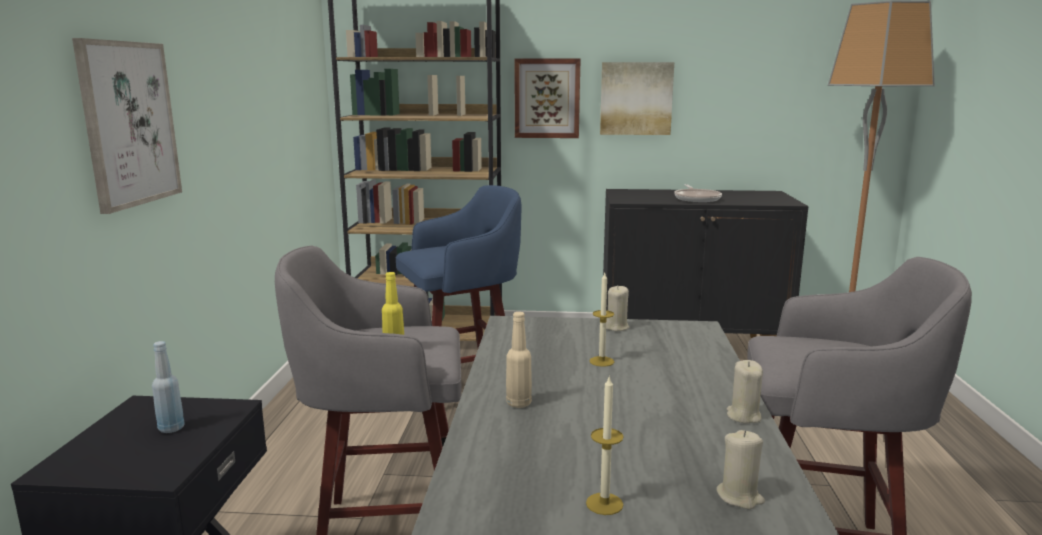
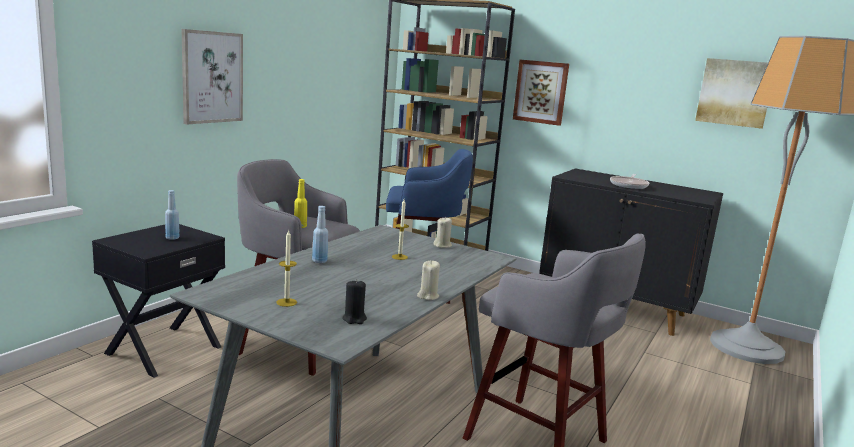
camera: 25 degrees right, 0 degrees up
(519, 403) = (319, 261): beige bottle -> blue bottle
(636, 98) = (609, 99): picture -> picture (735, 92)
(739, 497) = (354, 319): beige candle -> black candle

